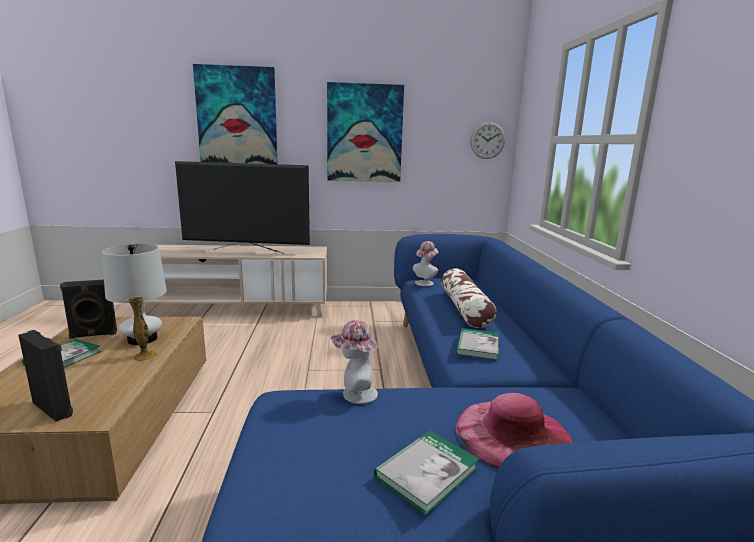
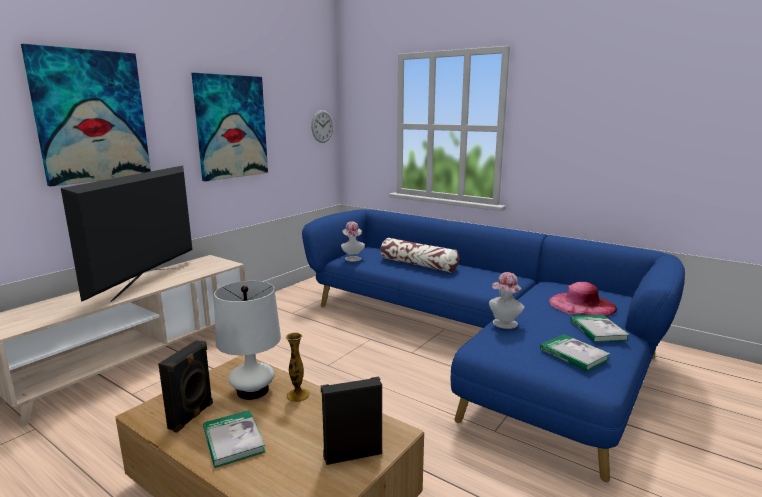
camera: 50 degrees left, 0 degrees up
(246, 252) = (148, 283): television -> television turned 150 degrees clockwise
(477, 346) = (477, 280): book -> book (573, 354)

